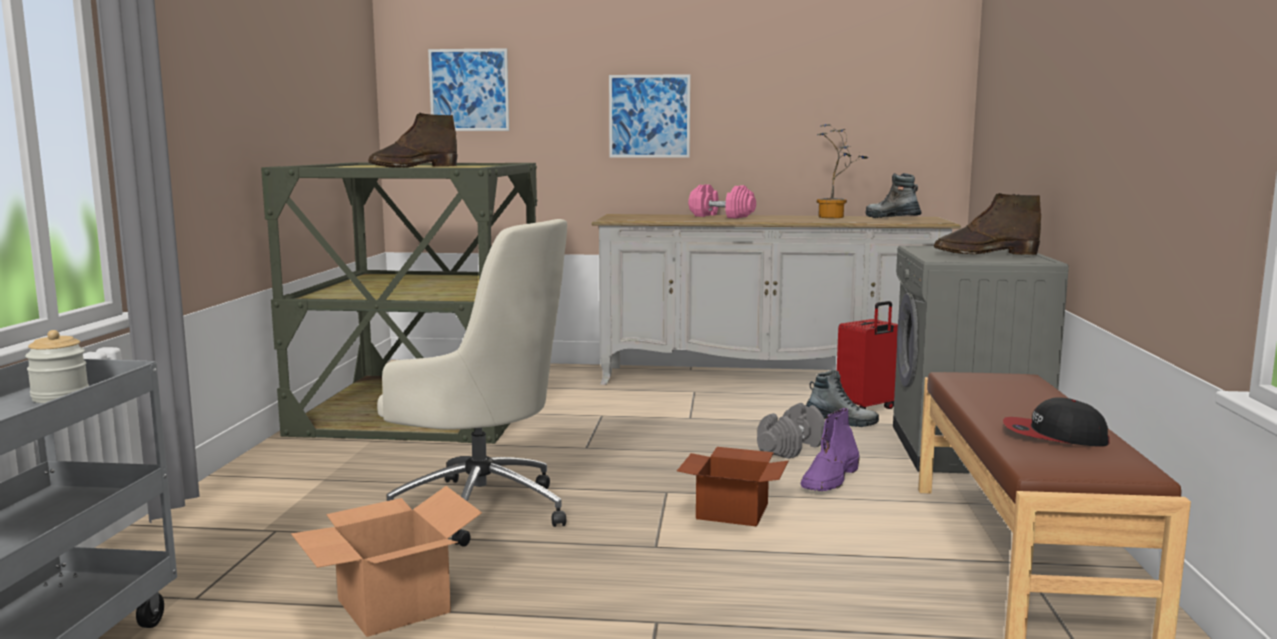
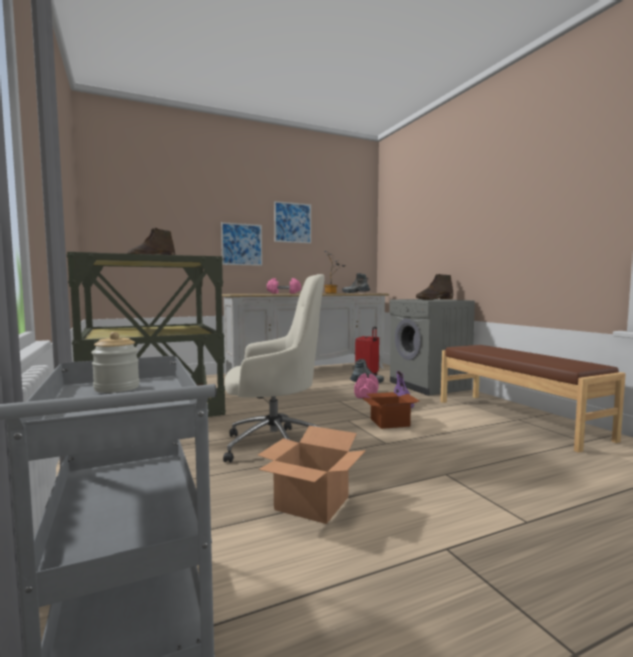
camera: 30 degrees left, 5 degrees down
(469, 90) = (140, 225): picture -> picture (292, 222)
(791, 448) = (366, 395): grey dumbbell -> pink dumbbell
(1054, 436) = (547, 359): cap -> none

